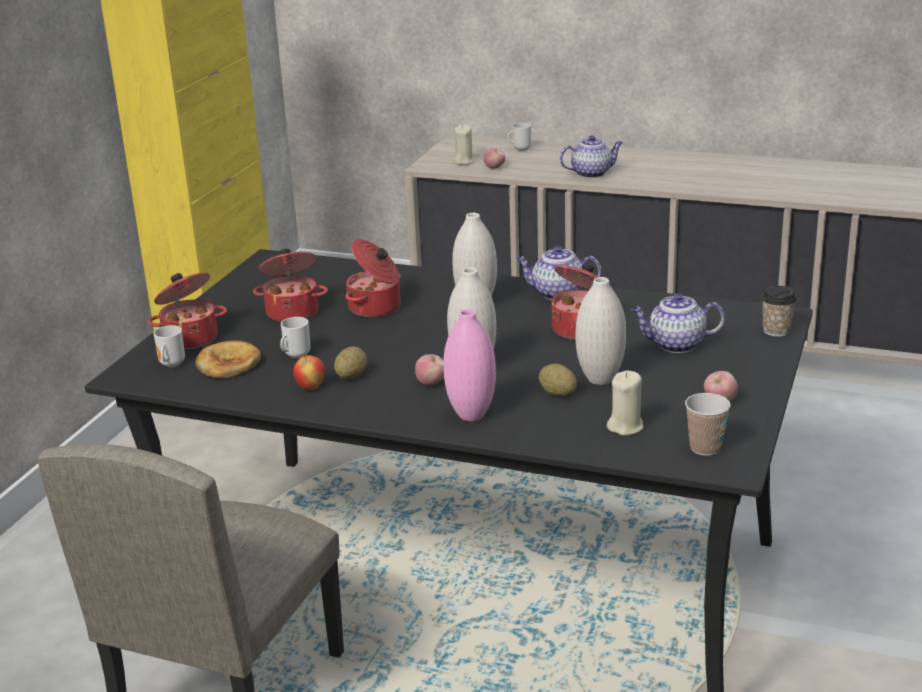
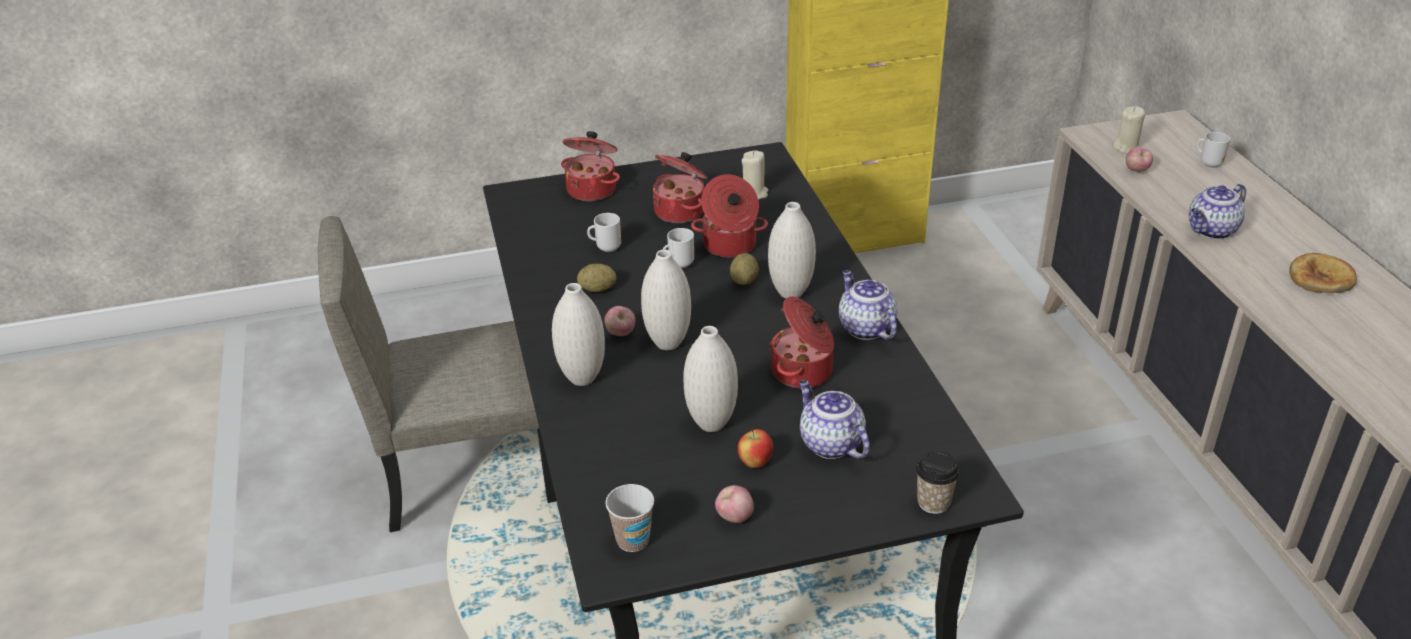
camera: 55 degrees right, 10 degrees up
(170, 365) = (542, 203): mug -> mug (679, 264)
(228, 364) = (566, 225): bread -> bread (1321, 278)
(310, 387) = (562, 279): apple -> apple (755, 463)
(471, 415) = (582, 378): pink vase -> white vase
(557, 393) = (662, 409): potato -> potato (744, 280)
(592, 173) = (1211, 230): teapot -> teapot turned 105 degrees clockwise
(625, 426) = (633, 474): beige candle -> beige candle (754, 193)

